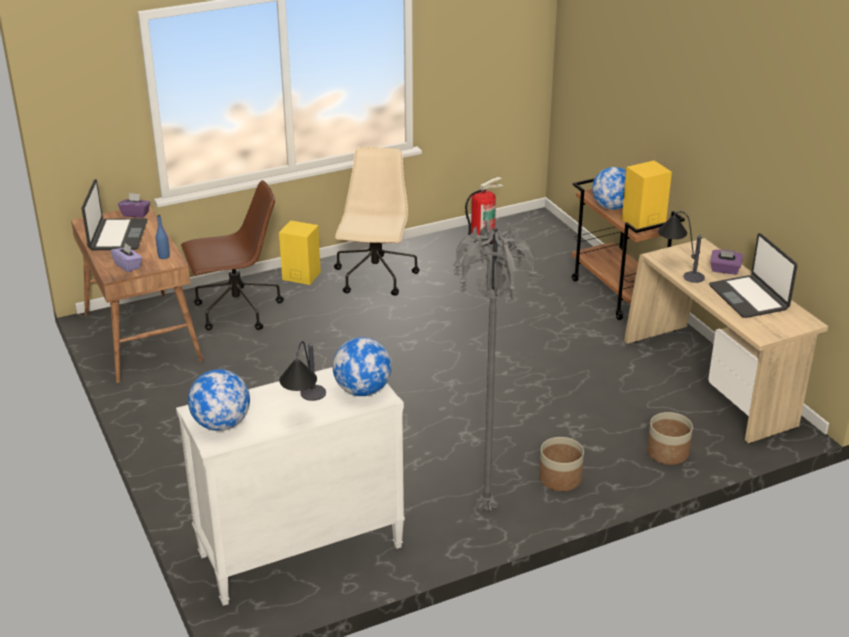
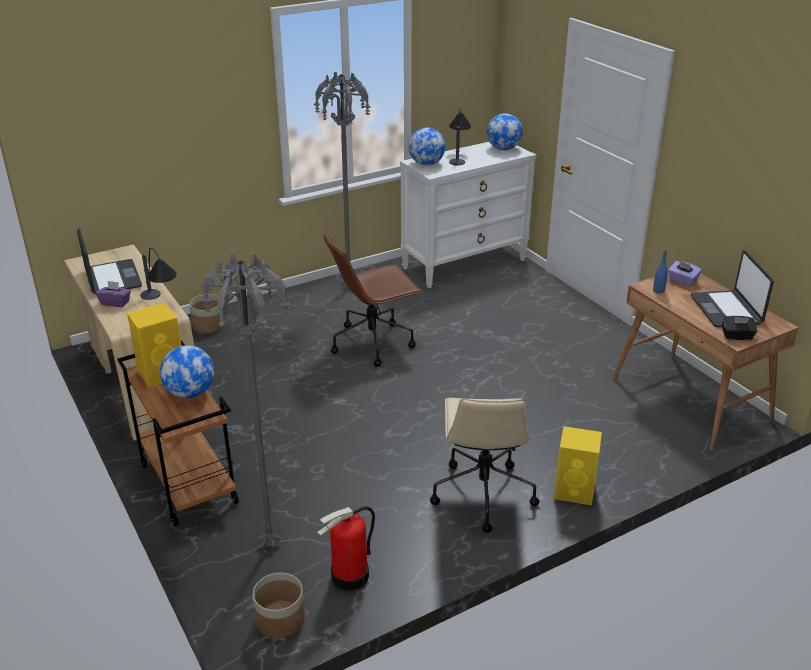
camera: 175 degrees right, 0 degrees up
(135, 214) = (737, 336): purple tissue box -> black tissue box
(236, 311) = (619, 435): brown office chair -> brown office chair (373, 342)
(540, 257) = (271, 543): none -> grey floor lamp
(560, 478) = (295, 306): planter -> planter (280, 620)

